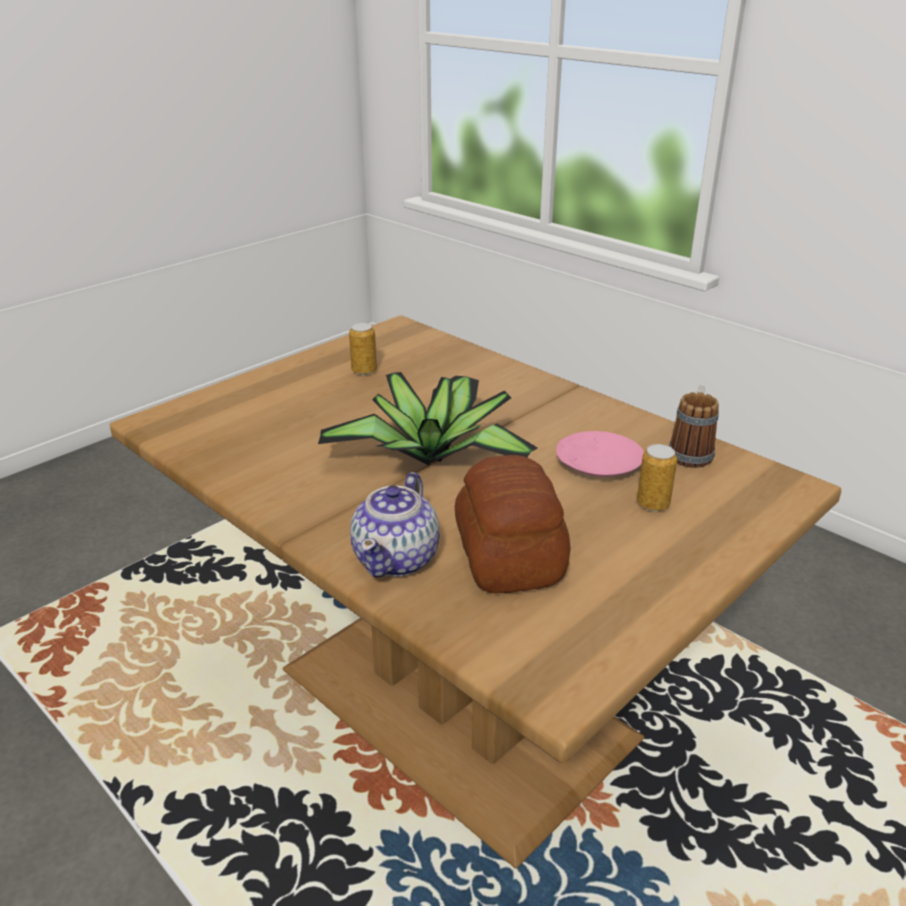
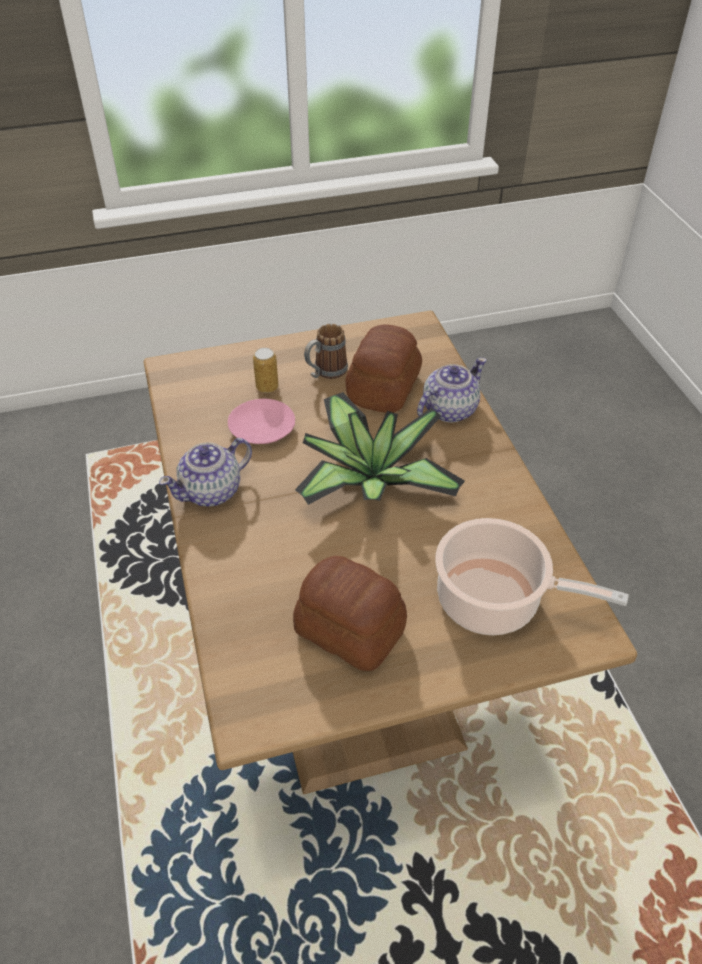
camera: 150 degrees left, 15 degrees up
(250, 414) = (495, 601): none -> cooking pot
(364, 371) = (349, 631): can -> bread
(573, 406) = (212, 491): none -> teapot
(691, 451) = (190, 413): mug -> mug (325, 373)

